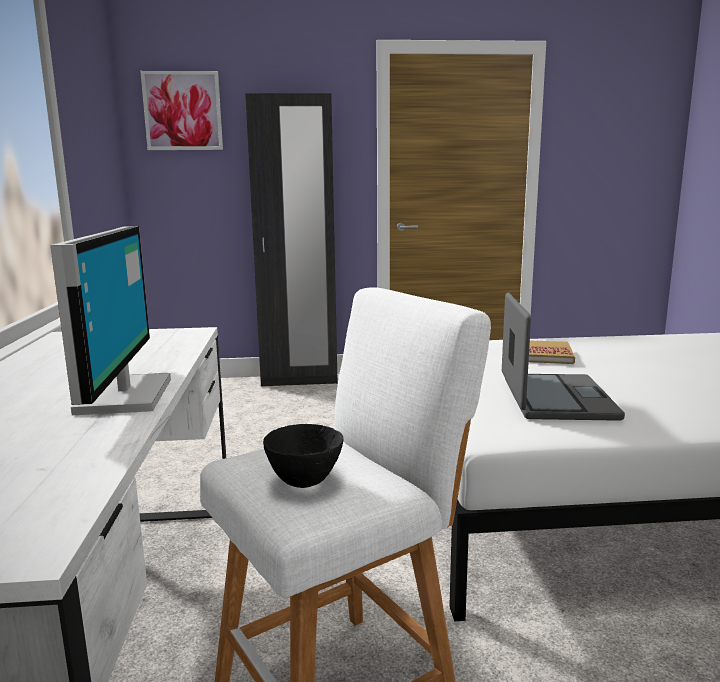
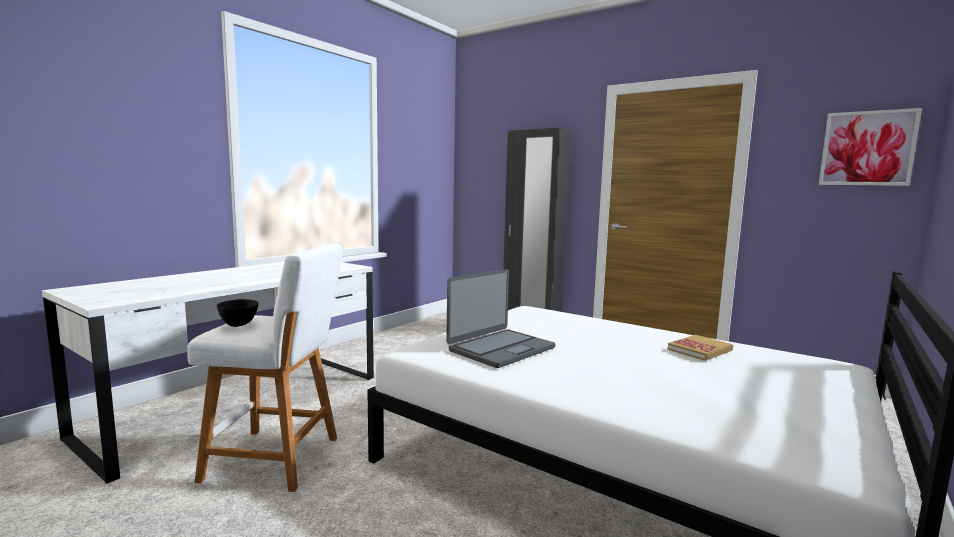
camera: 40 degrees right, 5 degrees down
(120, 396) = (247, 280): monitor -> none
(183, 111) = (484, 143): picture -> picture (867, 148)
(548, 355) = (584, 330): book -> book (700, 350)

